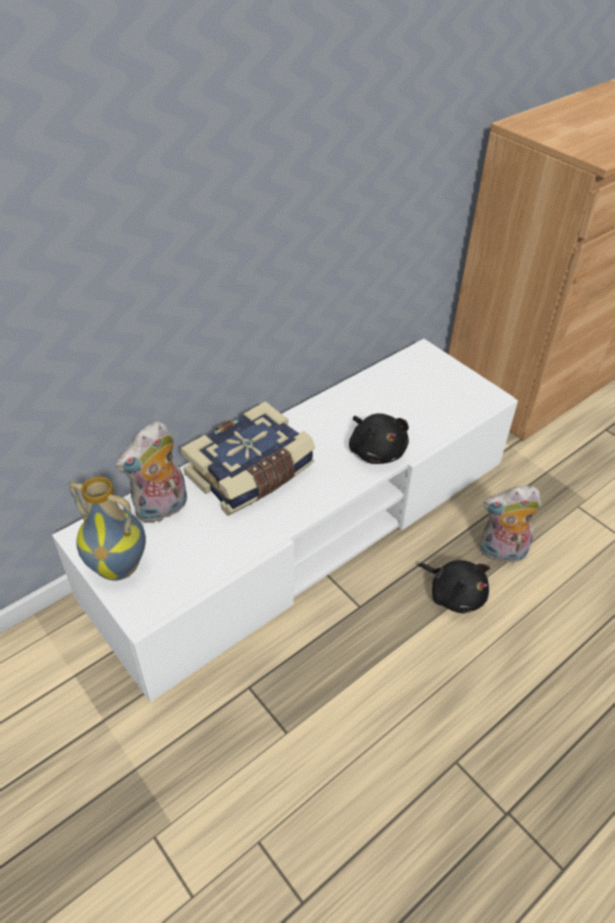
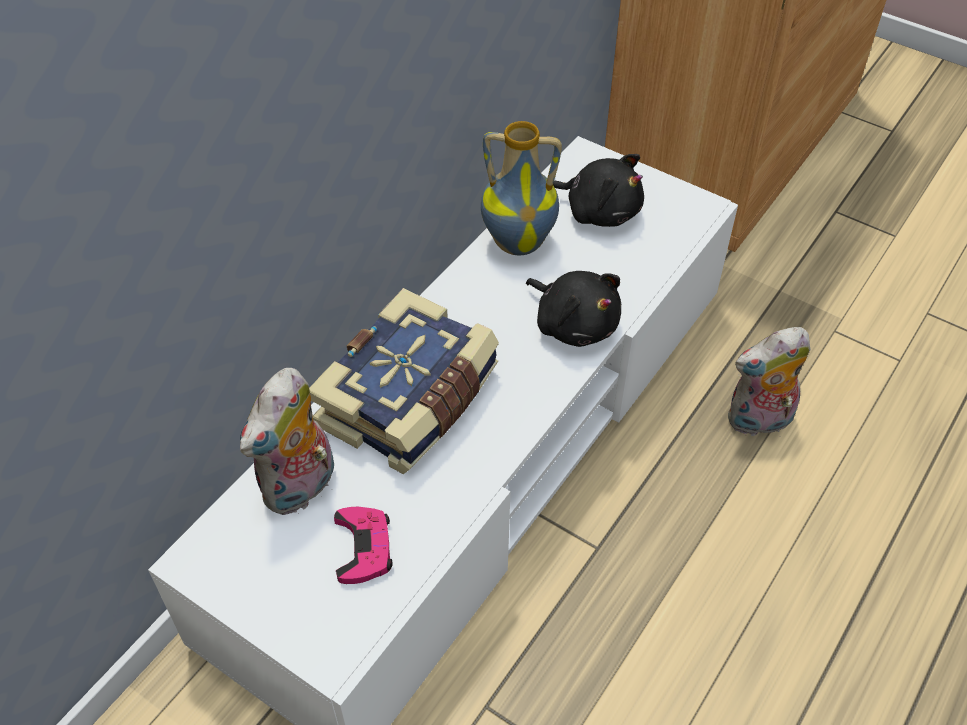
camera: 15 degrees left, 5 degrees up
(120, 565) = (272, 591): vase -> vase (519, 241)
(186, 554) = (363, 548): none -> pink game controller
(454, 594) = (717, 496): black plush toy -> black plush toy (599, 210)

